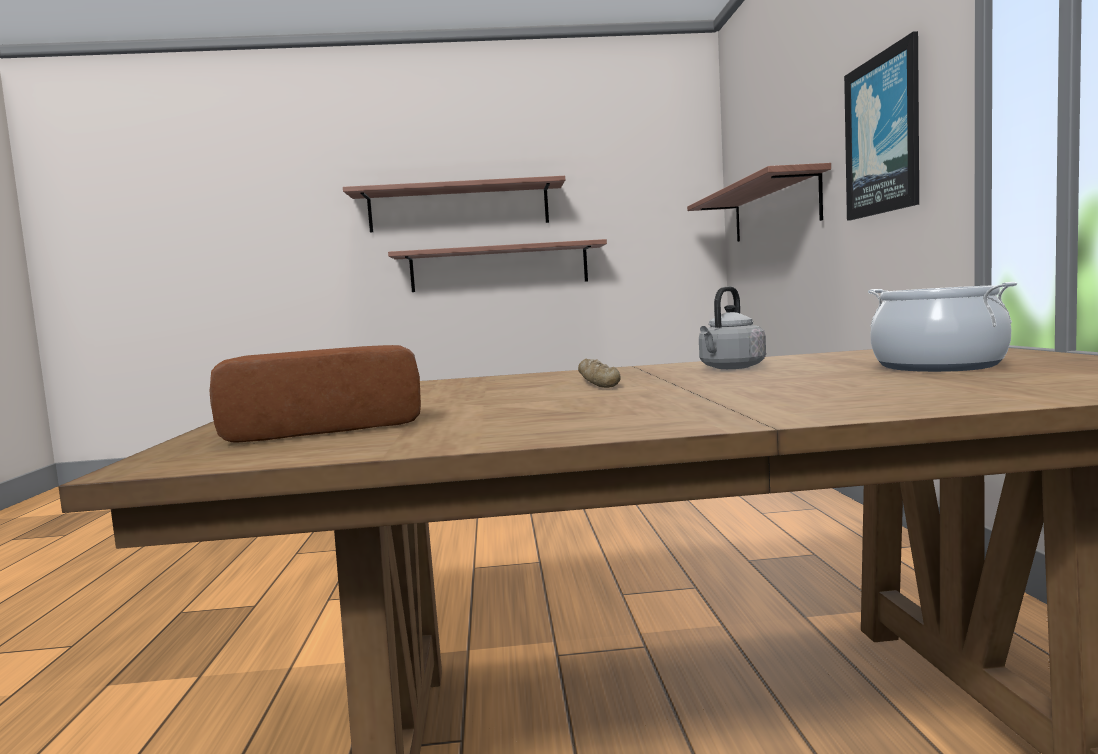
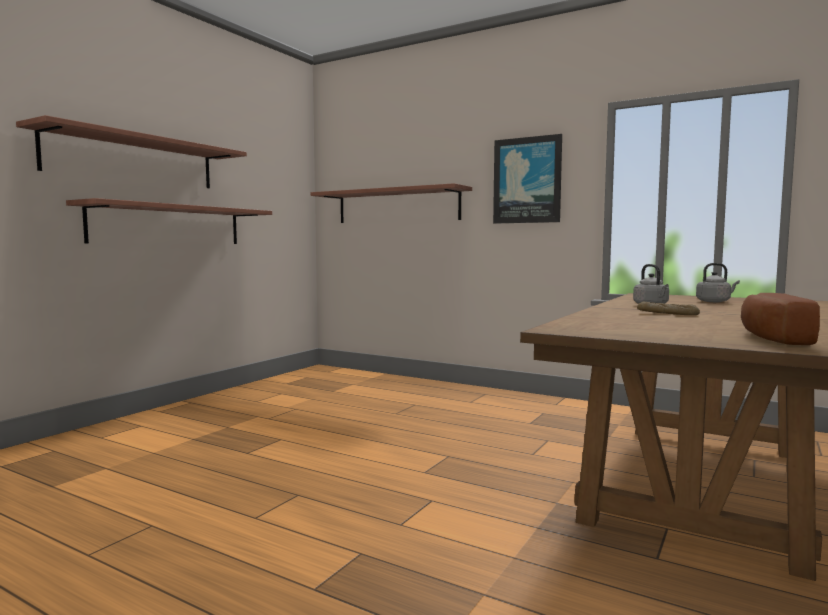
camera: 55 degrees left, 0 degrees up
(938, 366) = (714, 301): cooking pot -> grey kettle

